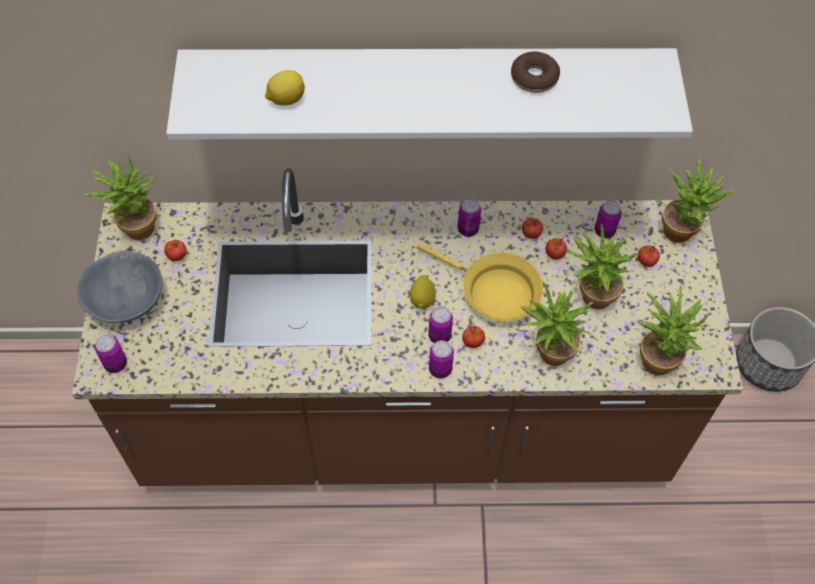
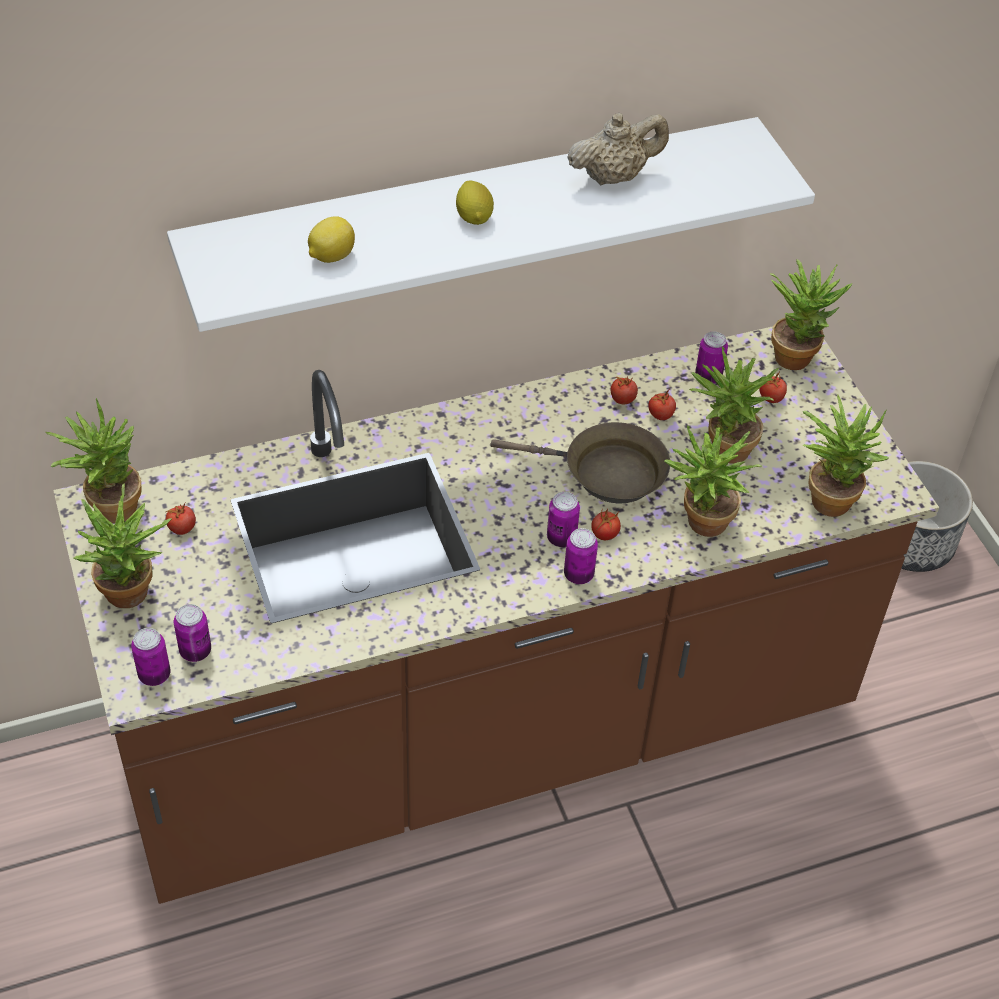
camera: 20 degrees left, 10 degrees down
(125, 300) = (134, 597): grey bowl -> potted plant
(422, 299) = (522, 502): lemon -> lemon (474, 217)
(468, 229) = (544, 412): can -> can (195, 651)
(494, 291) = (606, 473): yellow frying pan -> brown frying pan
(534, 78) = (614, 177): donut -> beige teapot

